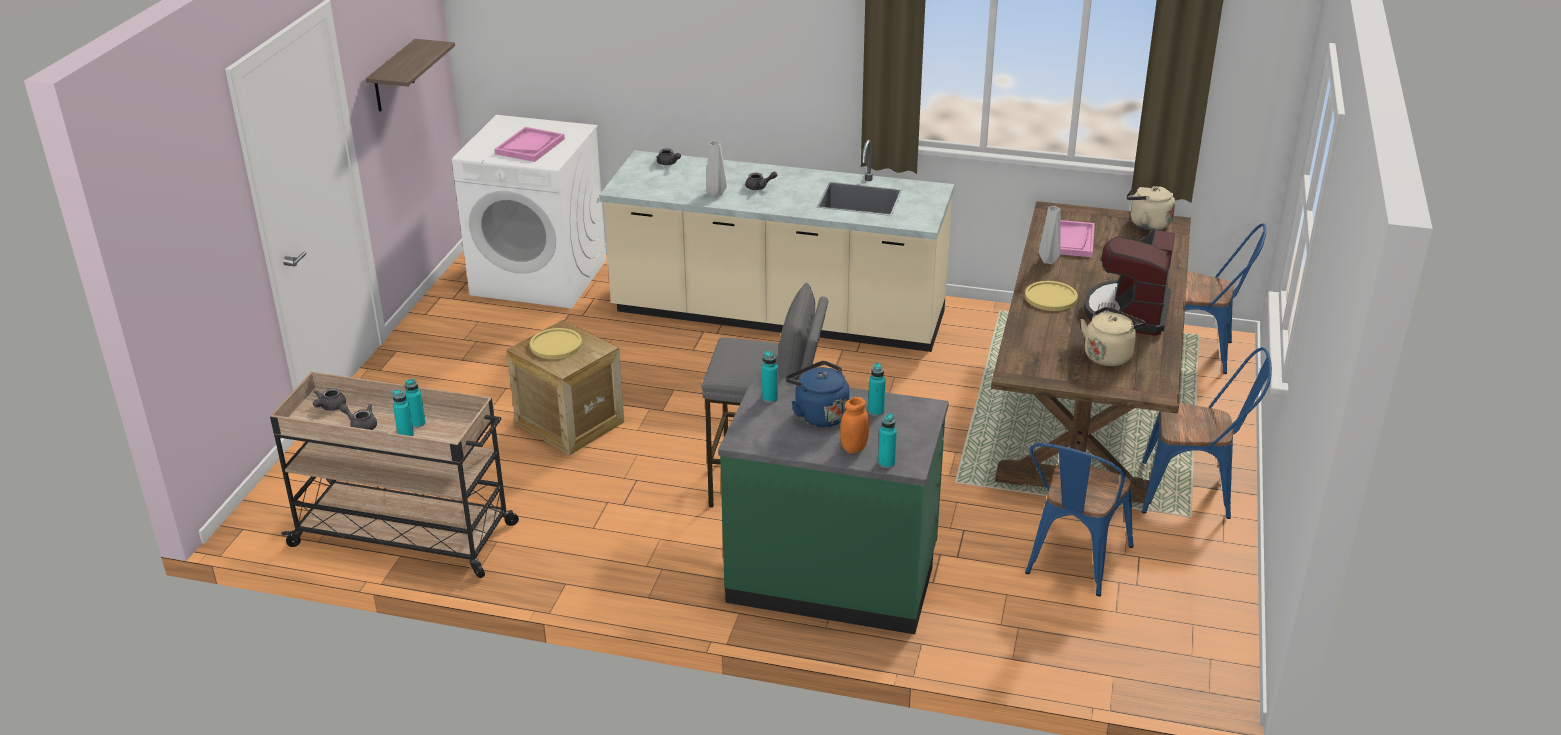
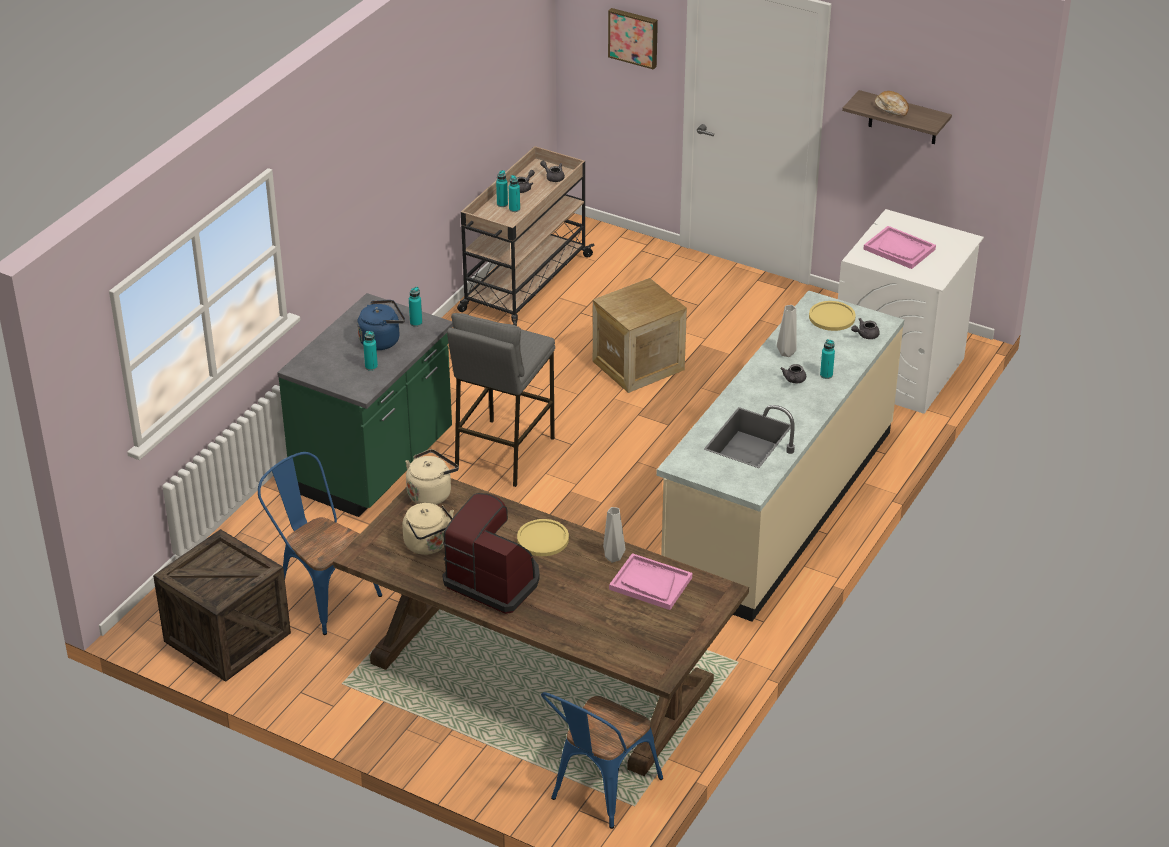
camera: 105 degrees right, 5 degrees up
(209, 215) = (634, 37): none -> picture
(407, 61) = (892, 108): none -> bread
(556, 345) = (645, 300): yellow plate -> yellow plate (832, 317)
(854, 447) = (332, 348): orange jar -> none
(886, 463) = (305, 358): turquoise bottle -> turquoise bottle (826, 375)
(1147, 223) = (667, 654): beige kettle -> beige kettle (431, 493)
(1188, 616) = (227, 637): none -> crate
(1194, 493) = (372, 699): blue chair -> none

